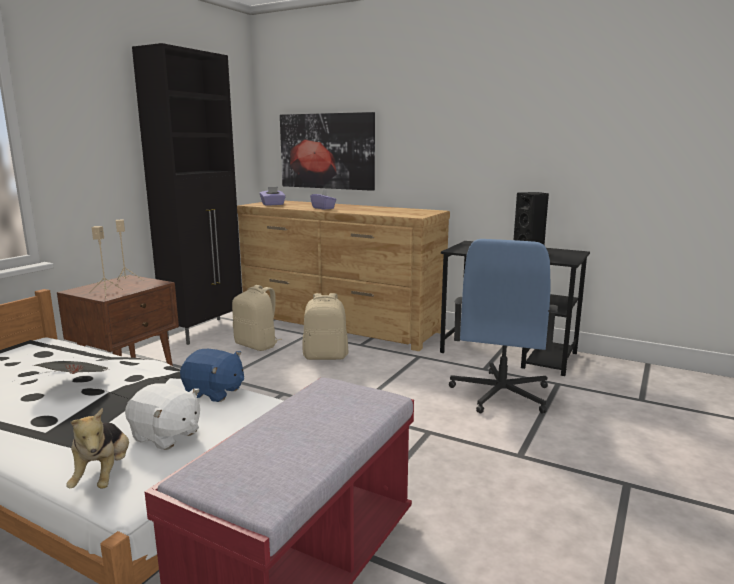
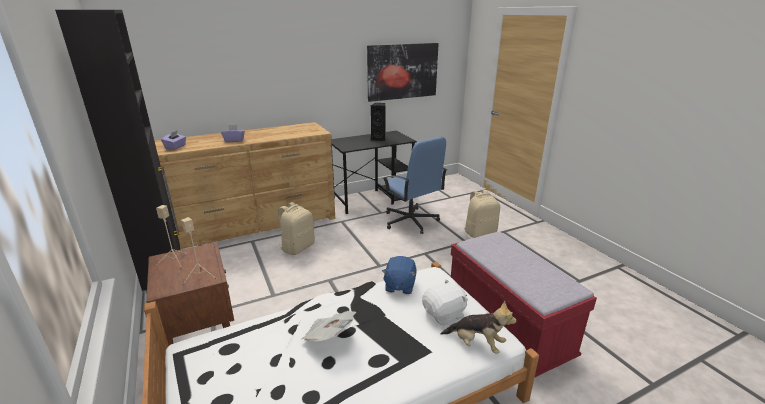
camera: 55 degrees left, 10 degrees up
(214, 392) = (399, 285): blue plush toy -> blue plush toy turned 135 degrees clockwise
(257, 345) = (238, 265): beige backpack -> beige backpack (480, 233)
(327, 151) = (198, 90): picture -> picture (402, 71)

